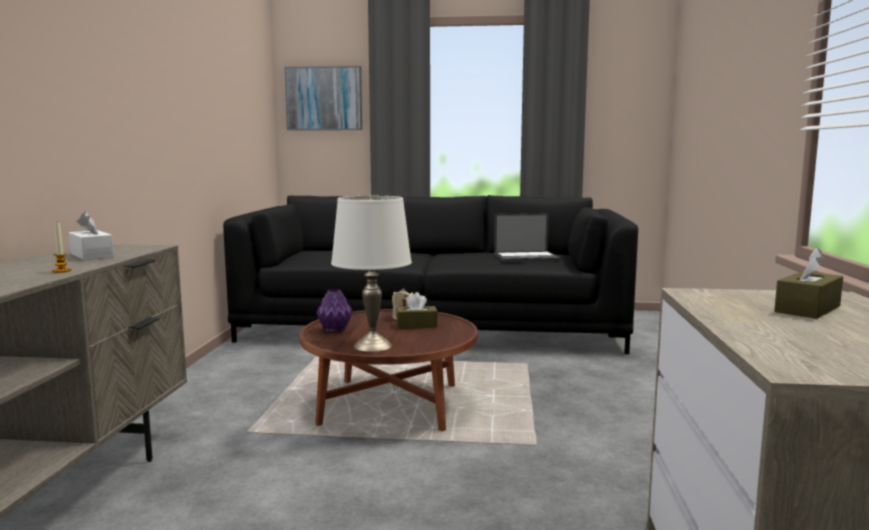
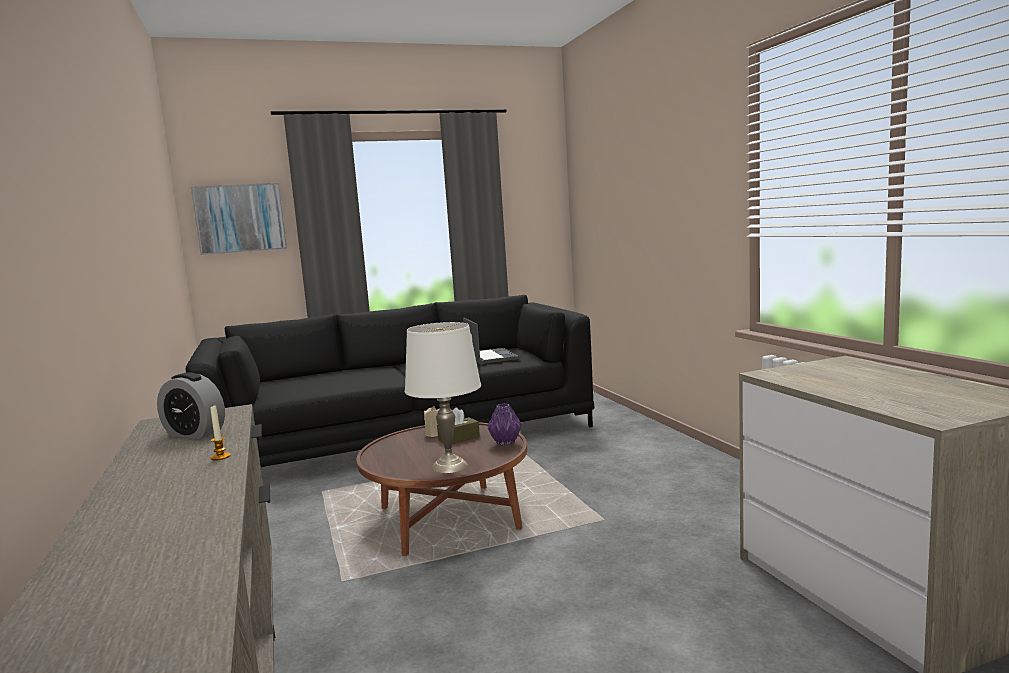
camera: 25 degrees left, 0 degrees up
(92, 255) = (194, 433): white tissue box -> alarm clock
(335, 330) = (391, 459): purple vase -> purple vase (506, 442)
(527, 257) = (491, 356): laptop -> laptop turned 75 degrees counterclockwise
(807, 309) = (853, 374): brown tissue box -> none

